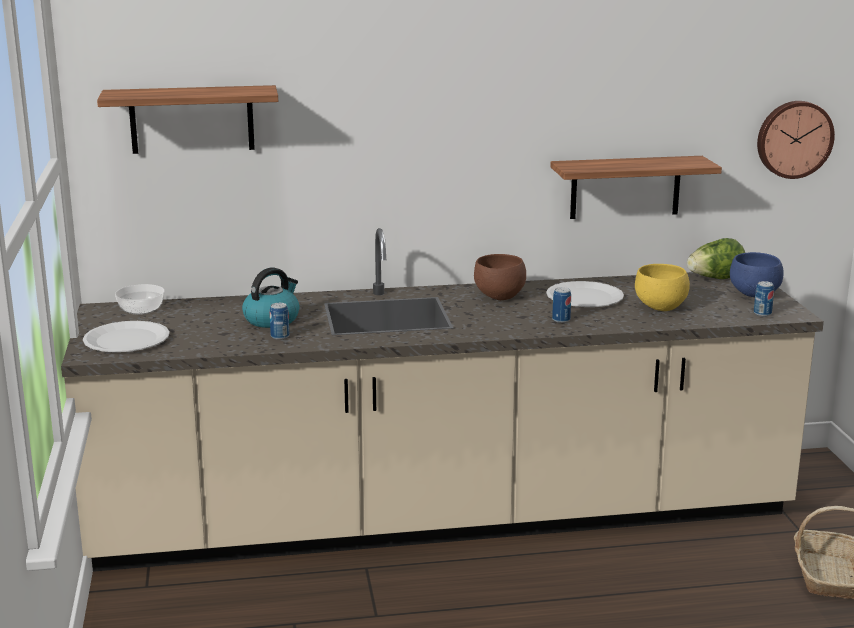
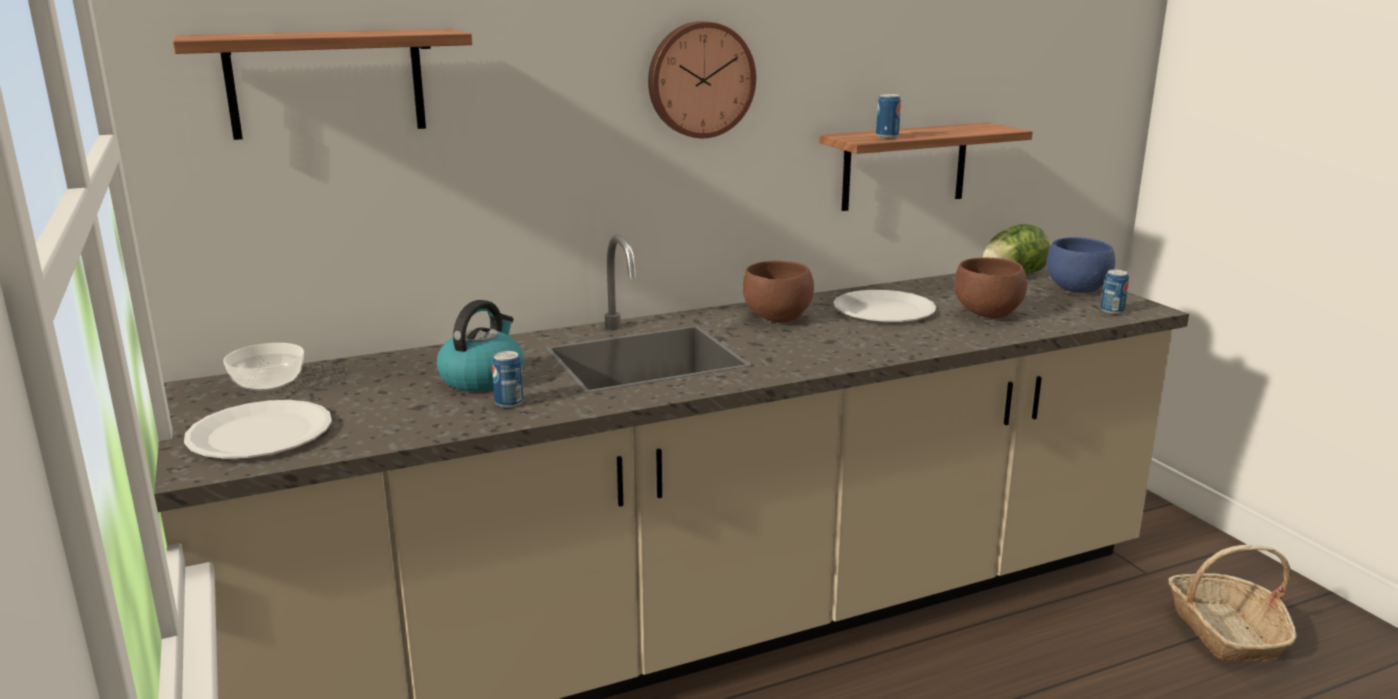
camera: 15 degrees left, 0 degrees up
(561, 320) = (883, 341): can -> can (887, 136)
(661, 308) = (989, 314): yellow bowl -> brown bowl
(793, 139) = (1083, 99): wall clock -> wall clock (700, 79)

